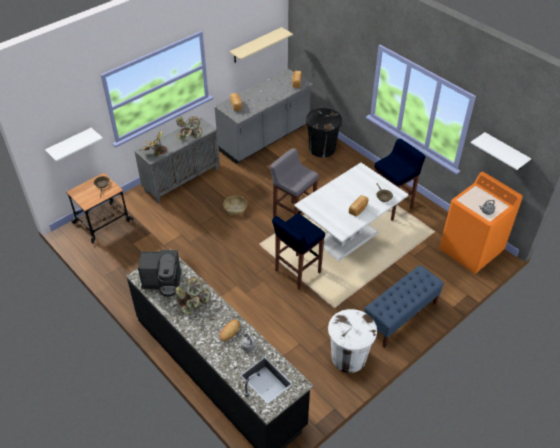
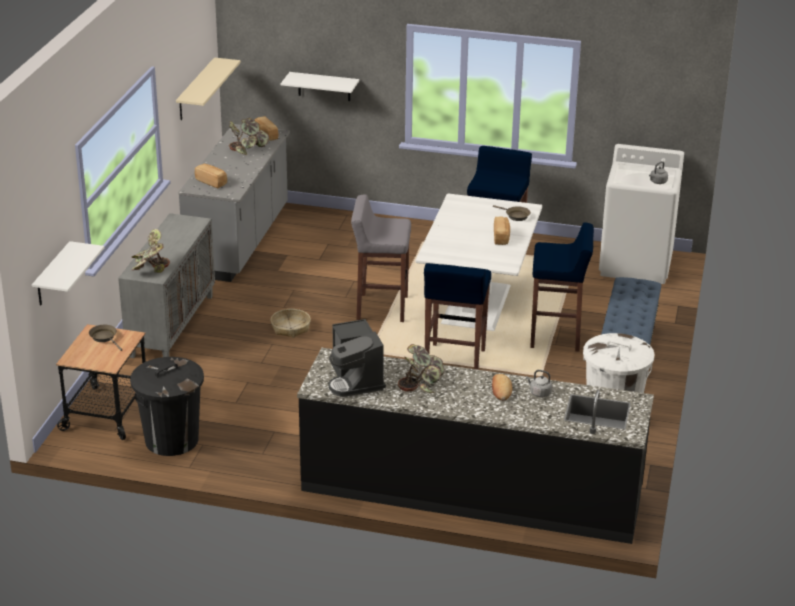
camera: 35 degrees left, 15 degrees down
(163, 282) = (356, 380): coffee machine -> coffee machine turned 105 degrees clockwise
(190, 135) = (180, 236): potted plant -> potted plant (248, 149)
(322, 149) = (334, 227): black trash can -> black trash can (171, 440)
(371, 282) = (556, 336): none -> blue stool
(471, 250) = (636, 264): orange washing machine -> white washing machine
(505, 152) = (642, 102): white shelf -> white shelf (324, 86)

